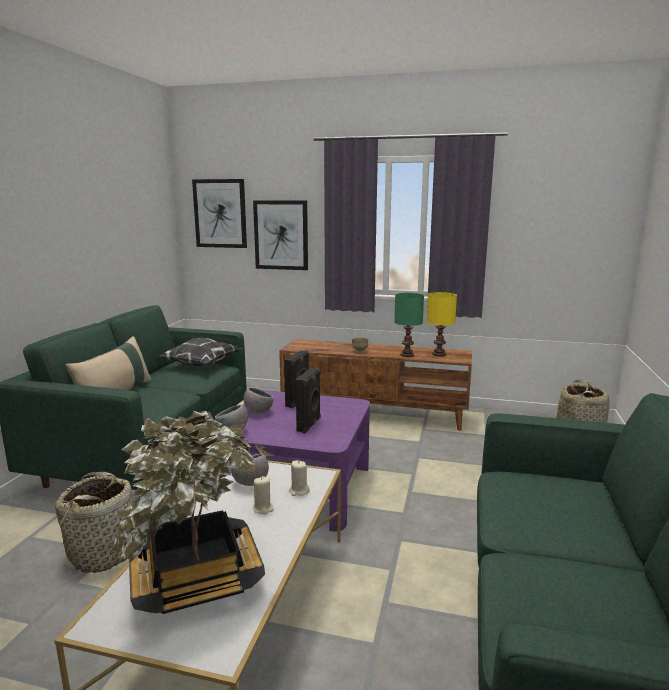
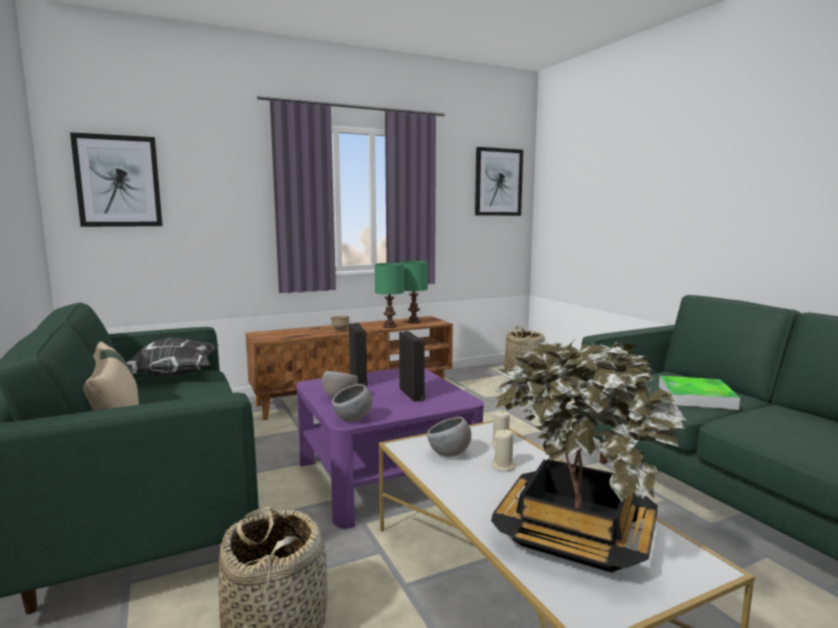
camera: 40 degrees left, 5 degrees down
(281, 235) = (211, 209): picture -> picture (498, 182)
(438, 354) = (413, 322): yellow table lamp -> green table lamp
(553, 522) = (696, 397): none -> tray

